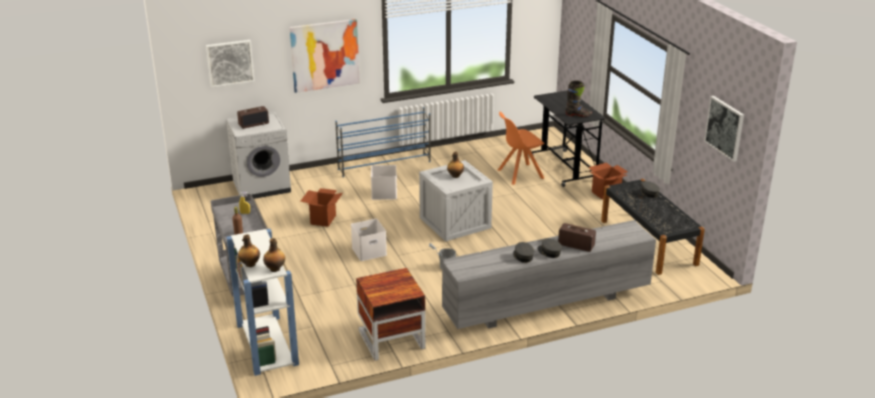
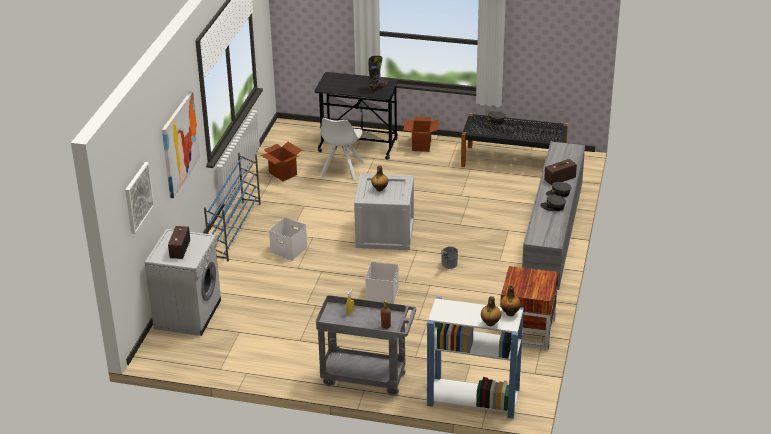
camera: 55 degrees left, 5 degrees up
(323, 219) = (297, 300): cardboard box -> cardboard box (282, 173)
(519, 174) = (341, 170): orange chair -> white chair
(724, 128) = (563, 36): picture -> none

